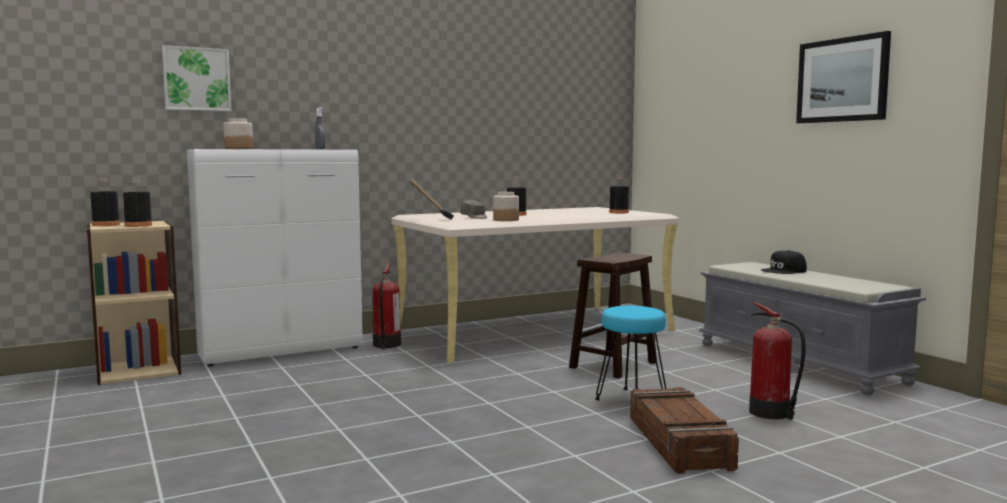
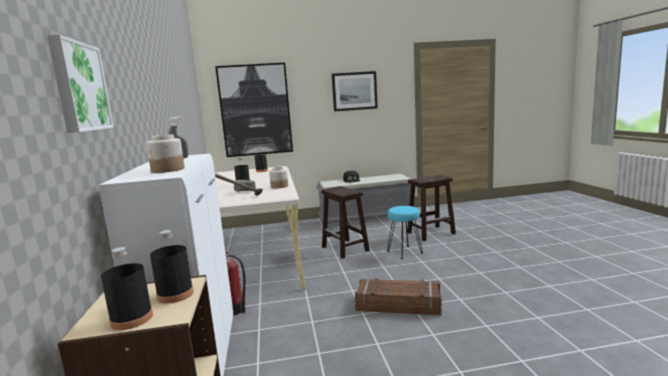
camera: 70 degrees left, 5 degrees up
(680, 442) = (464, 252): crate -> crate (398, 304)
(688, 116) = (255, 110): none -> picture
(771, 413) = (431, 233): fire extinguisher -> brown stool

